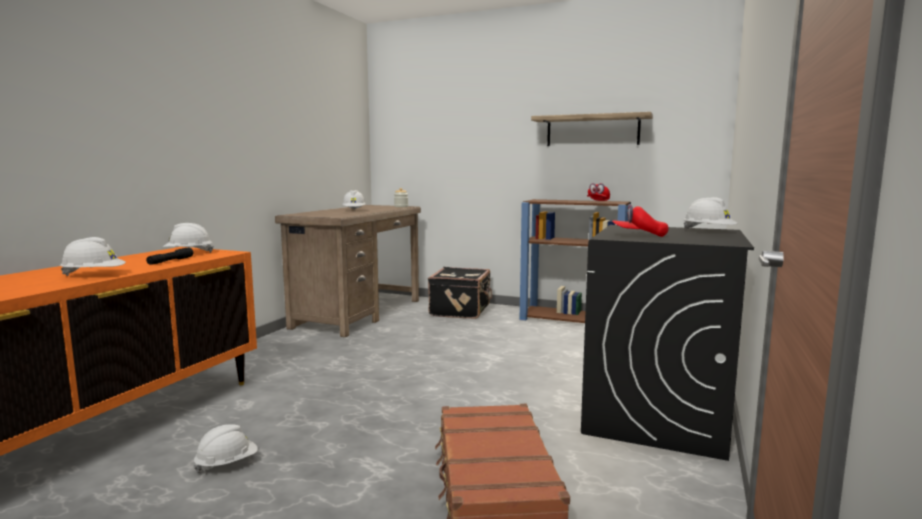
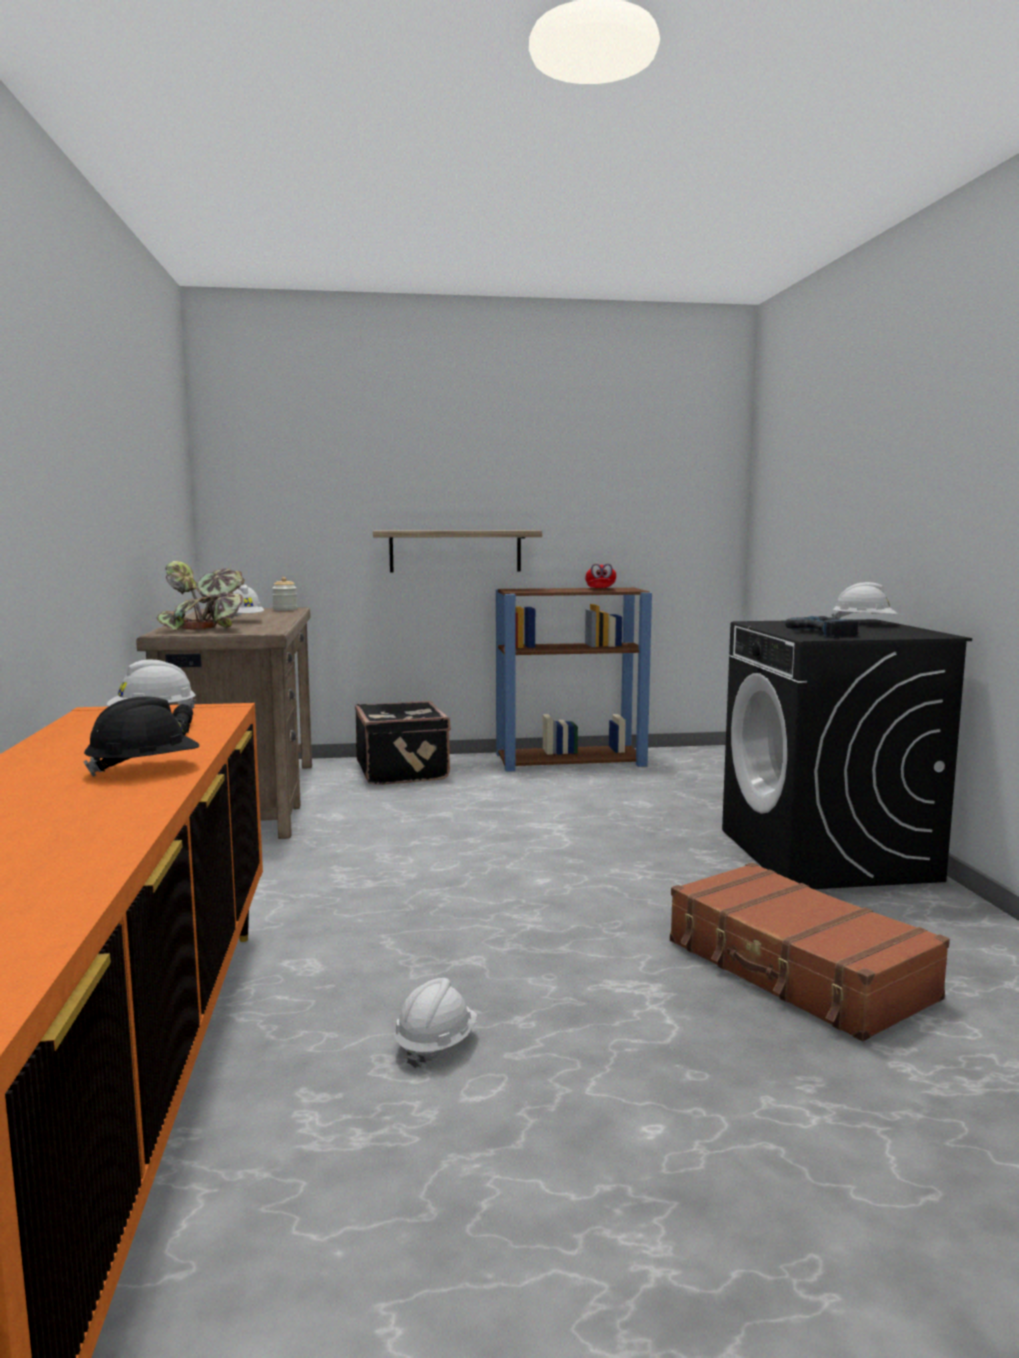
camera: 30 degrees left, 0 degrees up
(94, 275) = (144, 769): white hard hat -> black hard hat
(318, 214) = (206, 629): none -> potted plant
(592, 130) = (576, 488): shelf -> shelf (455, 551)
(639, 236) = (828, 633): red cap -> power drill

